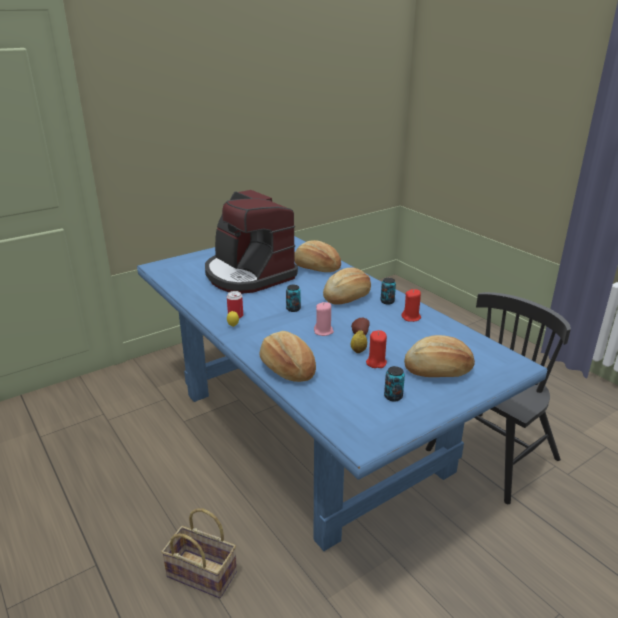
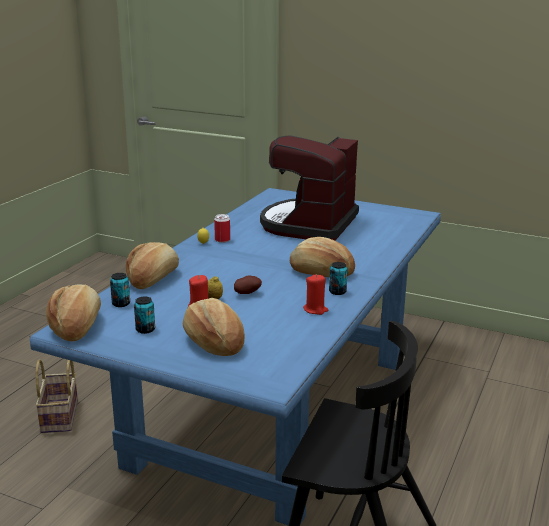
camera: 60 degrees right, 5 degrees down
(293, 309) = (264, 256): can -> can (121, 303)
(316, 267) = (370, 245): bread -> bread (77, 326)
(323, 331) = (235, 277): pink candle -> none

